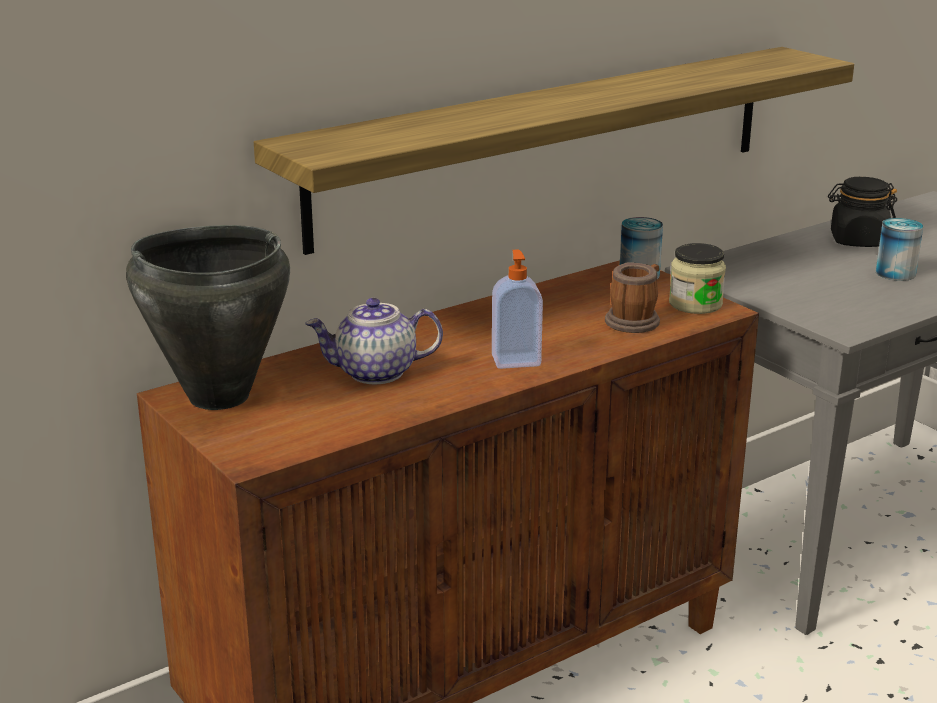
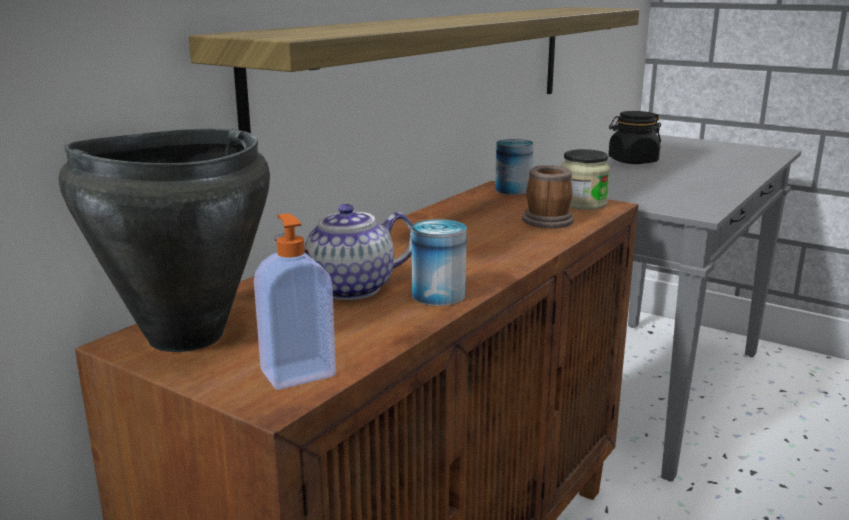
camera: 20 degrees left, 5 degrees down
(515, 360) = (478, 260): soap dispenser -> soap dispenser (297, 373)
(895, 273) = (684, 176): can -> can (438, 295)

